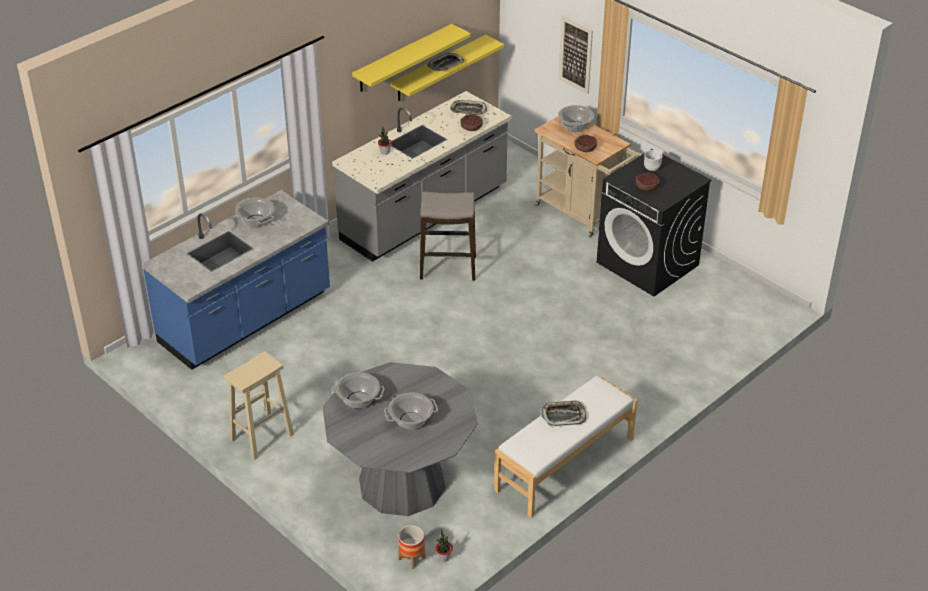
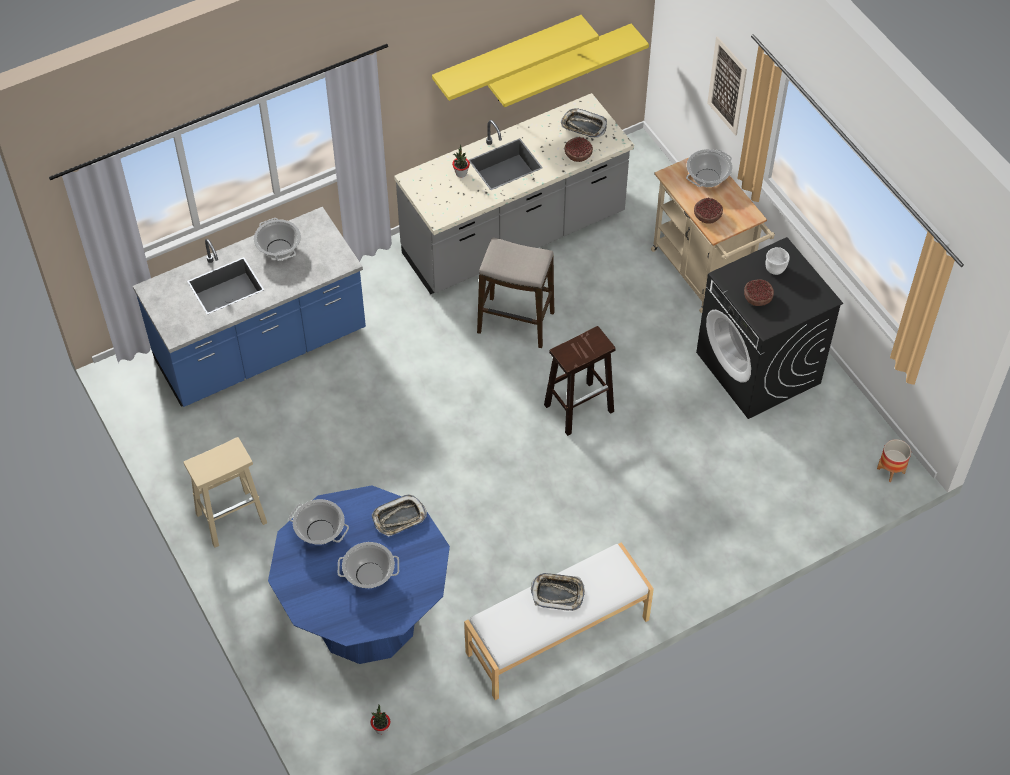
camera: 15 degrees right, 15 degrees up
(402, 483) = (366, 618): grey dining table -> blue dining table
(412, 558) = (346, 721): planter -> planter (891, 470)
(446, 65) = (564, 66): tray -> tray (399, 518)
(520, 312) = (579, 407): none -> brown stool

